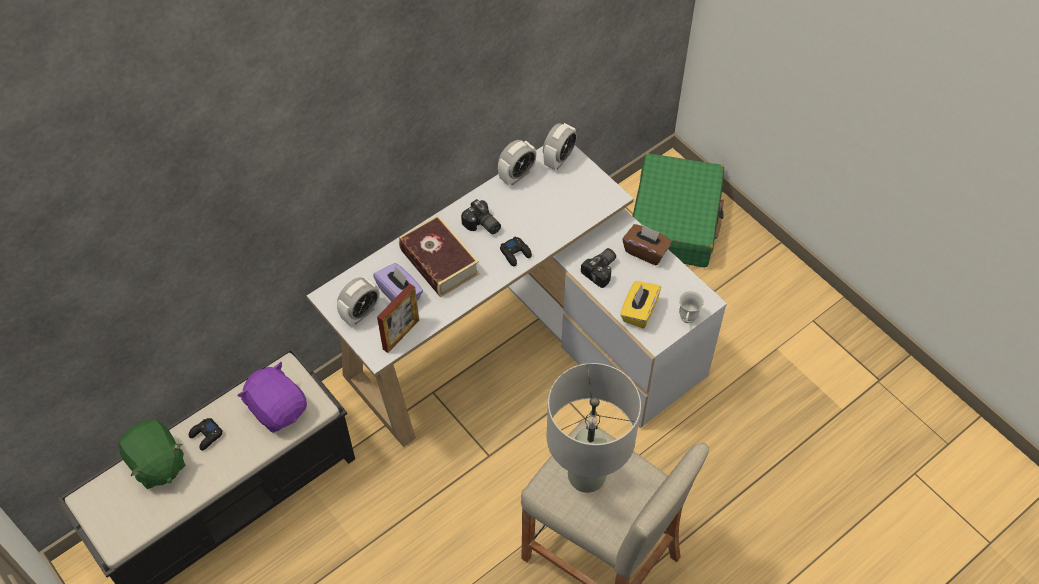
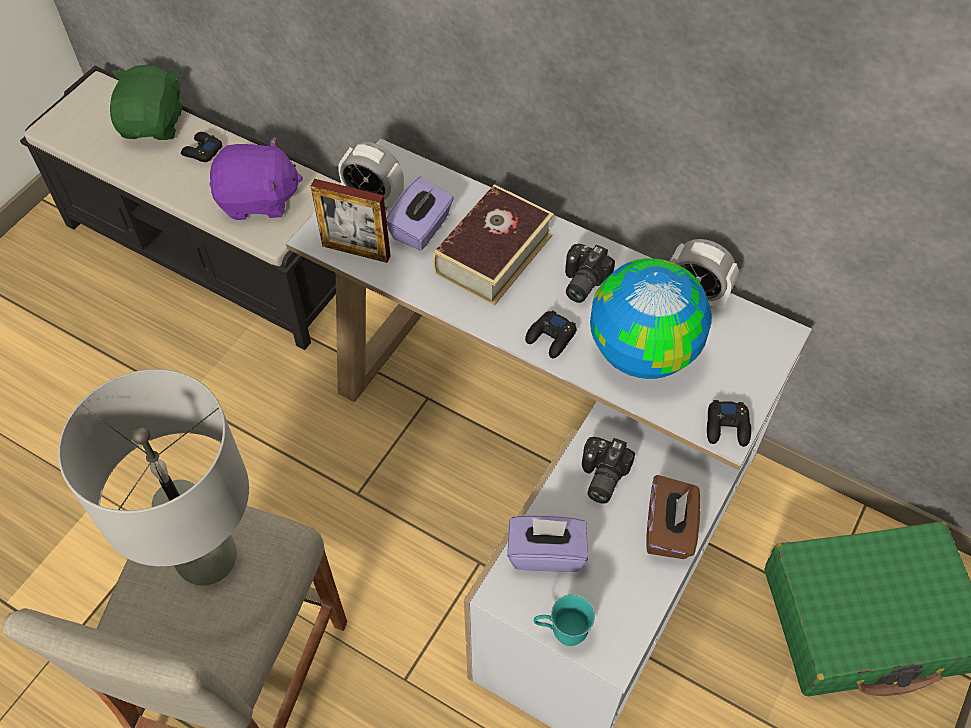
camera: 70 degrees right, 0 degrees up
(156, 464) = (154, 124): green plush toy -> green plush toy turned 150 degrees clockwise
(278, 408) = (258, 200): purple plush toy -> purple plush toy turned 60 degrees clockwise
(543, 214) = (641, 351): none -> globe
(559, 159) = (758, 339): alarm clock -> none
(602, 271) = (600, 477): camera -> camera turned 90 degrees clockwise
(608, 194) = (727, 427): none -> black game controller
(639, 311) = (546, 552): yellow tissue box -> purple tissue box
(687, 320) = (561, 633): white mug -> turquoise mug

